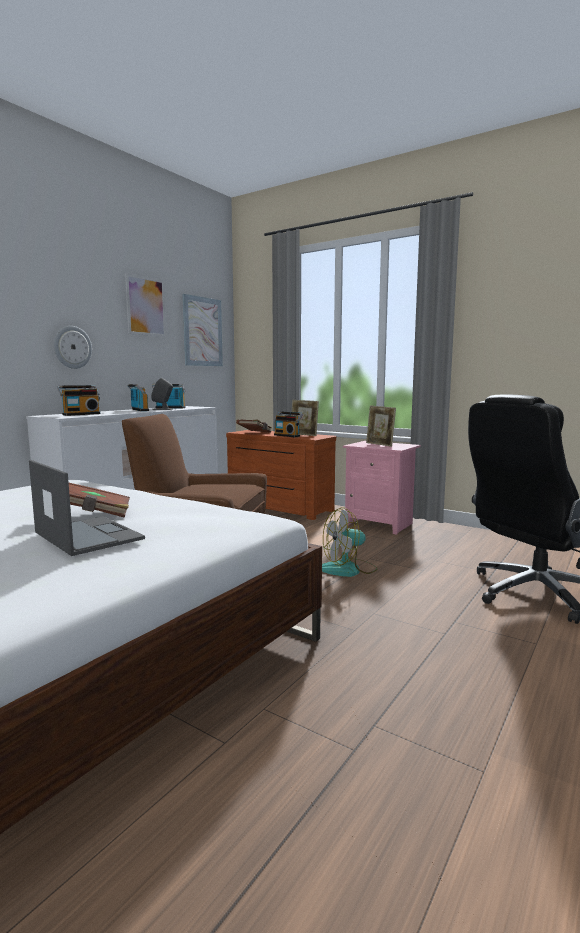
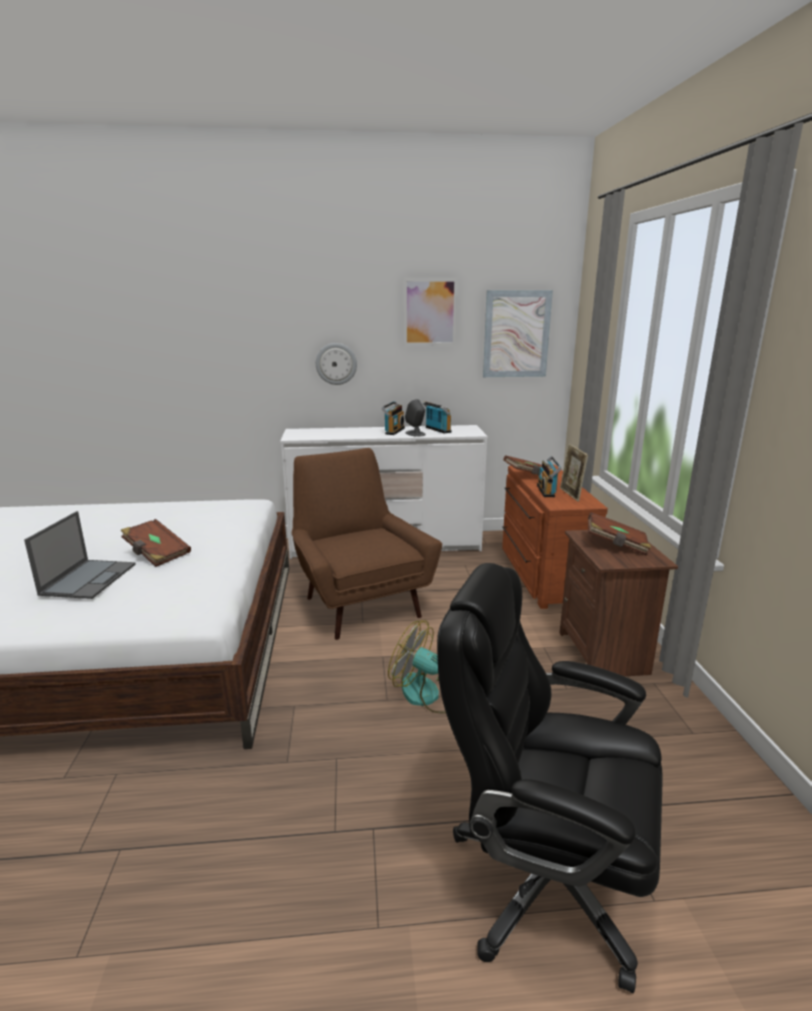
camera: 50 degrees right, 10 degrees up
(81, 414) = (322, 433): radio -> none
(379, 524) = (604, 653): pink nightstand -> brown nightstand
(380, 444) = (616, 545): picture frame -> brown book

